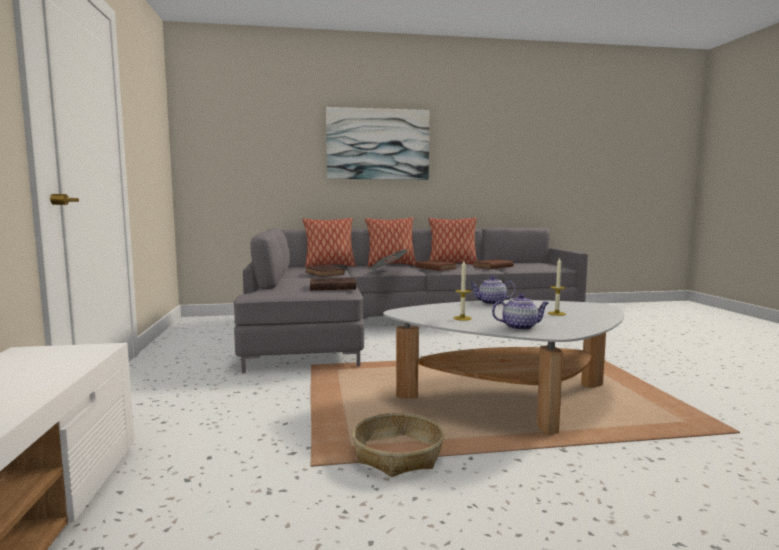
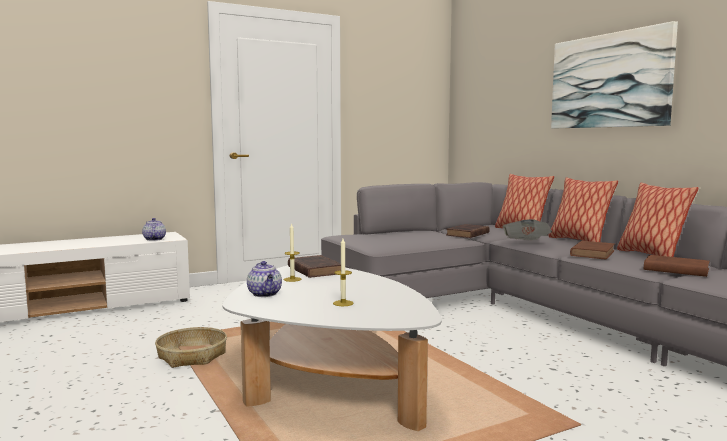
camera: 70 degrees right, 0 degrees up
(331, 287) = (387, 242): brown book -> brown book (314, 270)
(491, 303) = (381, 283): teapot -> teapot (154, 239)

